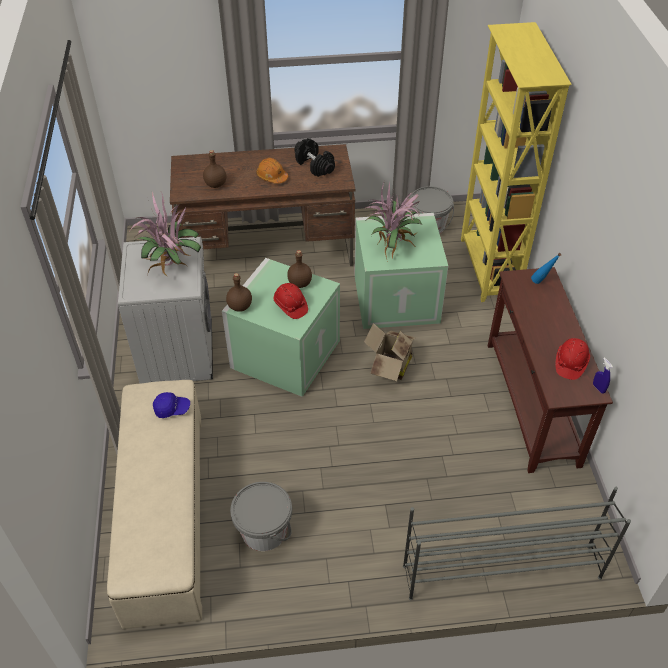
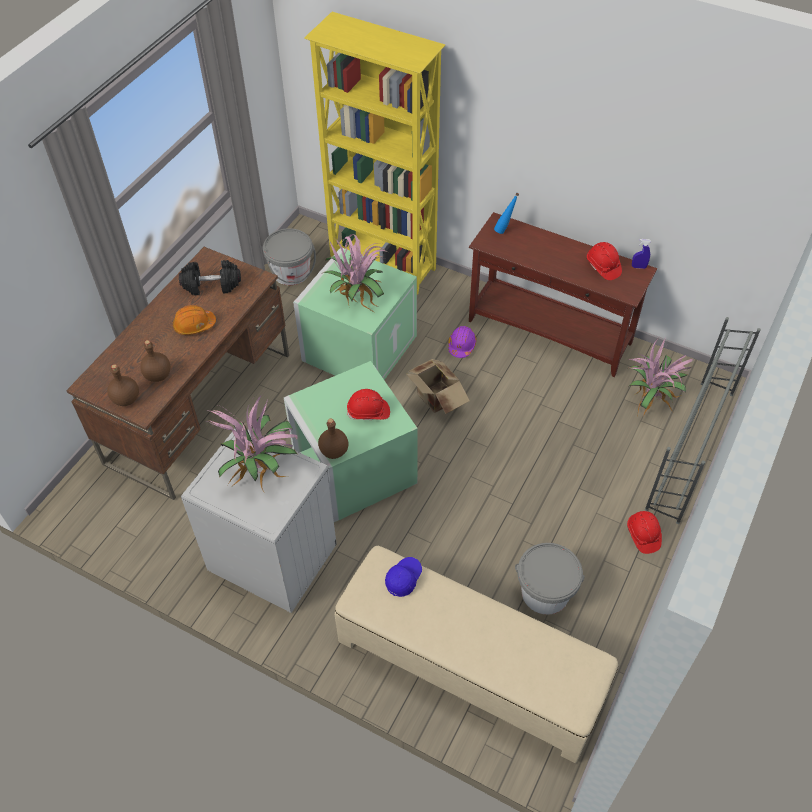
camera: 55 degrees left, 5 degrees up
(300, 283) = (344, 389): brown bottle -> brown bottle (127, 399)
(374, 576) = (643, 535): none -> red hard hat
(458, 354) = (461, 346): none -> purple hard hat
(530, 514) = (651, 399): none -> potted plant

